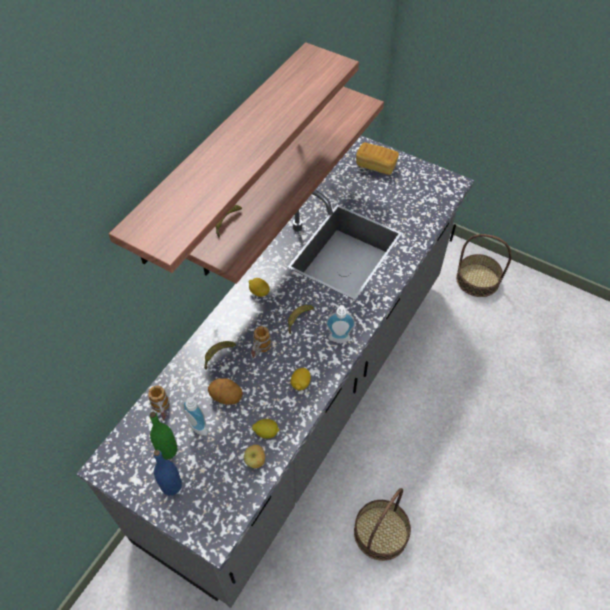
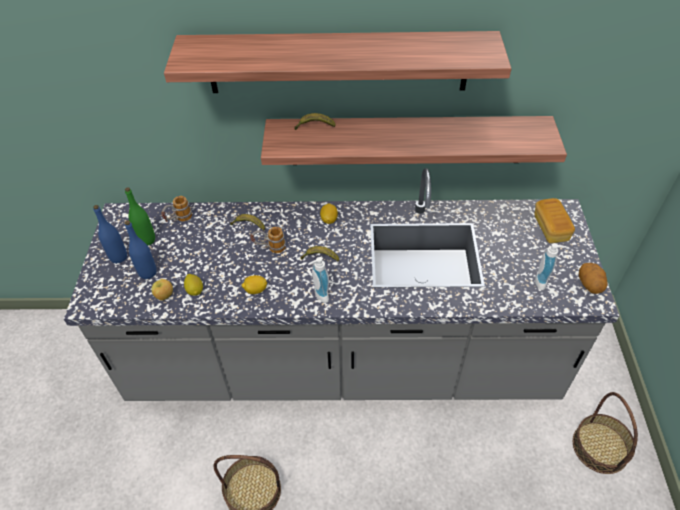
camera: 60 degrees right, 5 degrees down
(200, 425) = (179, 247): soap dispenser -> soap dispenser (543, 281)
(213, 465) = (148, 272): none -> blue bottle
(226, 397) = (213, 249): potato -> potato (589, 285)

